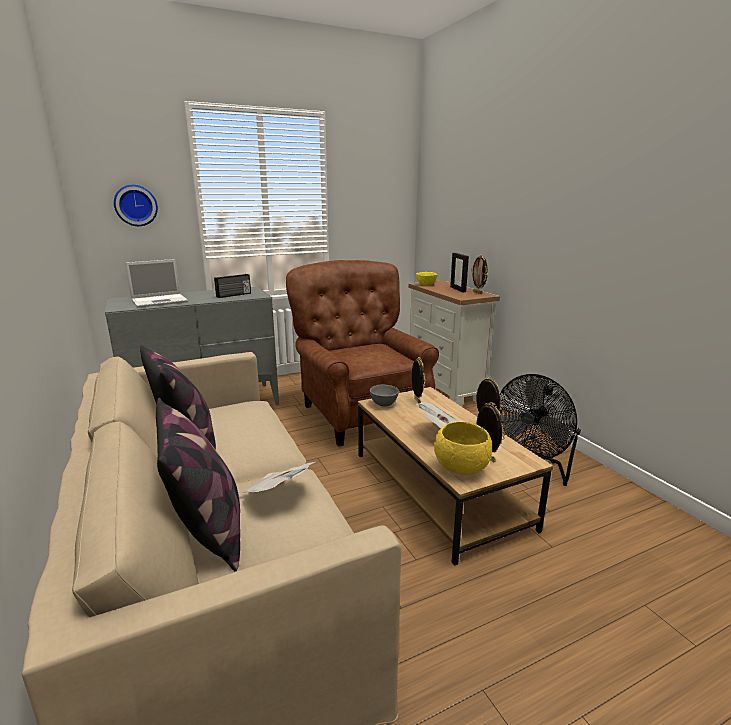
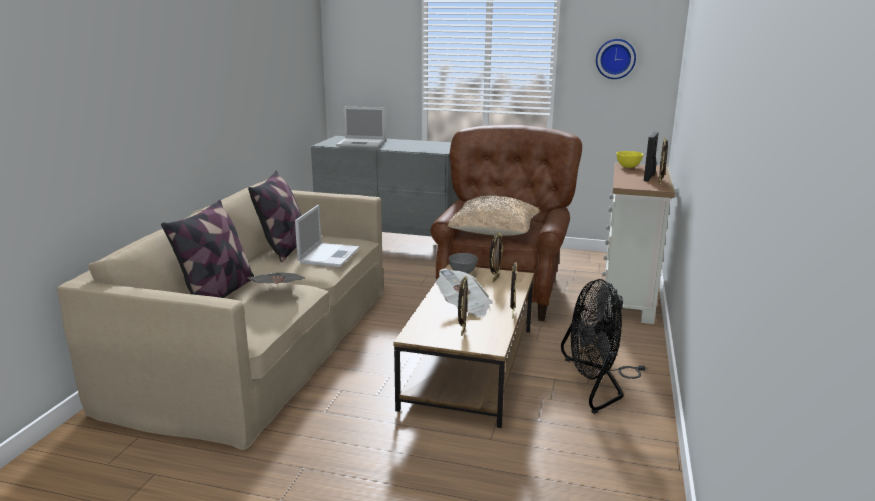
camera: 40 degrees right, 0 degrees up
(136, 205) = (372, 57): wall clock -> wall clock (615, 59)
(234, 295) = (423, 147): radio -> none
(252, 429) = (329, 255): none -> laptop
(369, 357) = (494, 229): none -> beige pillow
(460, 469) = (426, 329): yellow bowl -> none

